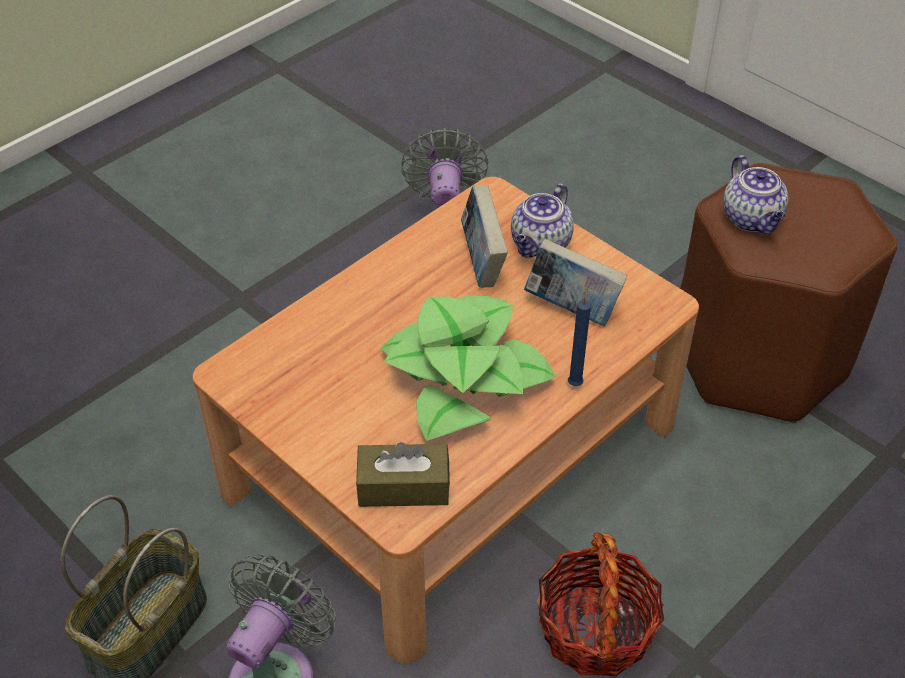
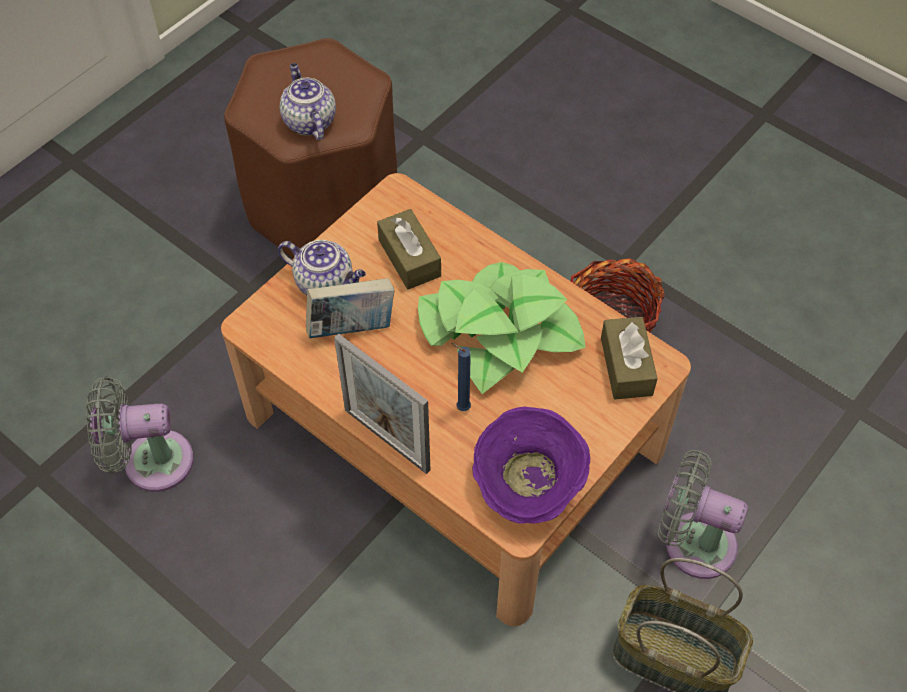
camera: 95 degrees left, 10 degrees up
(269, 383) = (527, 485): none -> purple bowl
(346, 282) = (386, 439): none -> picture frame
(572, 309) = (409, 258): book -> brown tissue box
(575, 383) = (496, 254): blue candle -> blue candle (461, 407)
(752, 219) = (308, 121): teapot -> teapot turned 90 degrees counterclockwise

